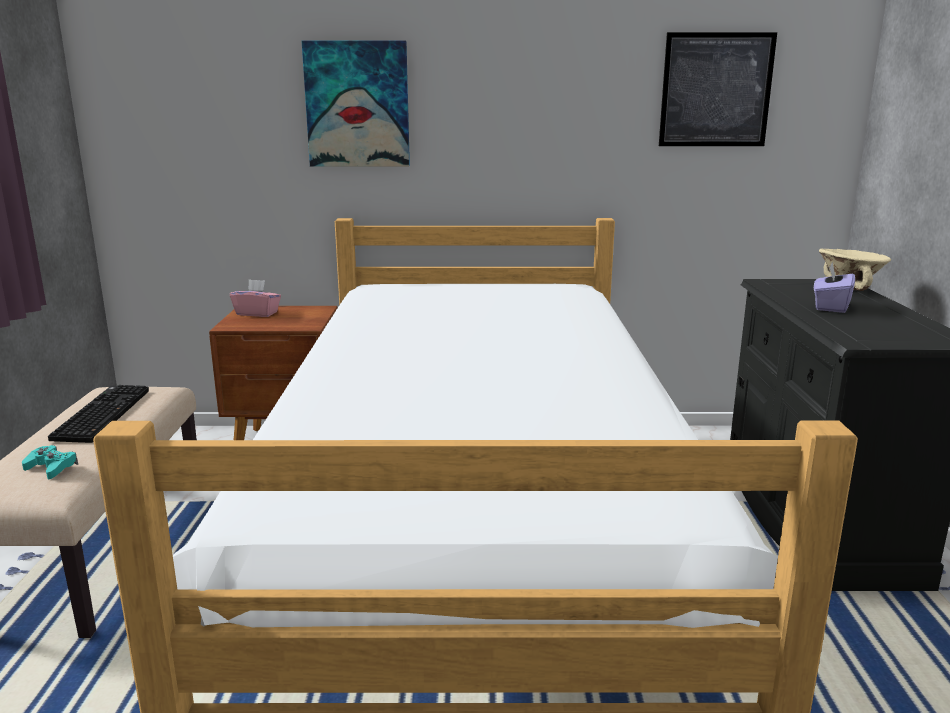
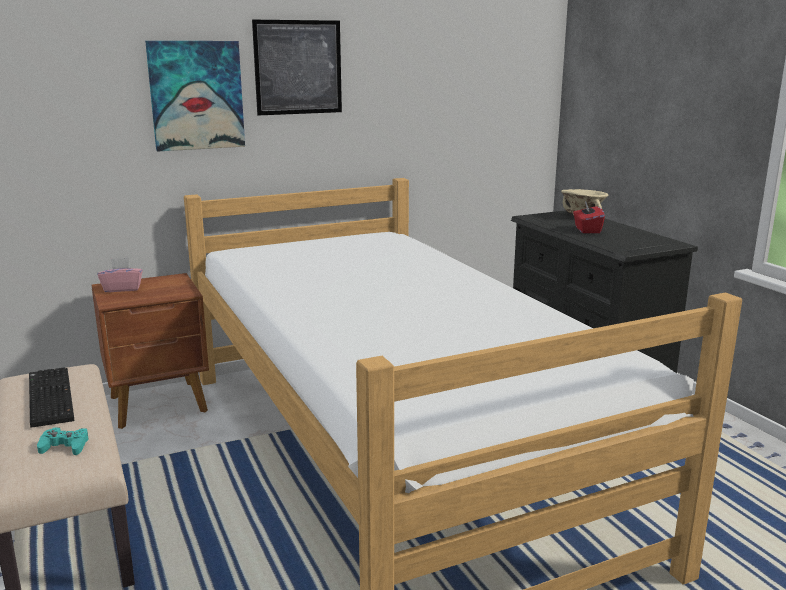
camera: 25 degrees left, 0 degrees up
(716, 90) = (467, 77): picture -> picture (298, 67)
(830, 306) = (587, 230): purple tissue box -> red tissue box

